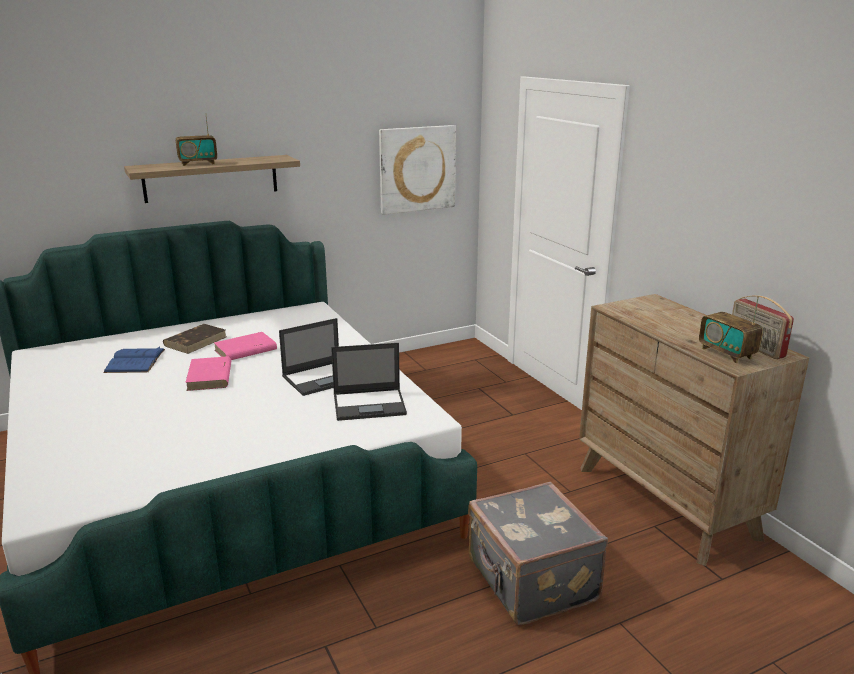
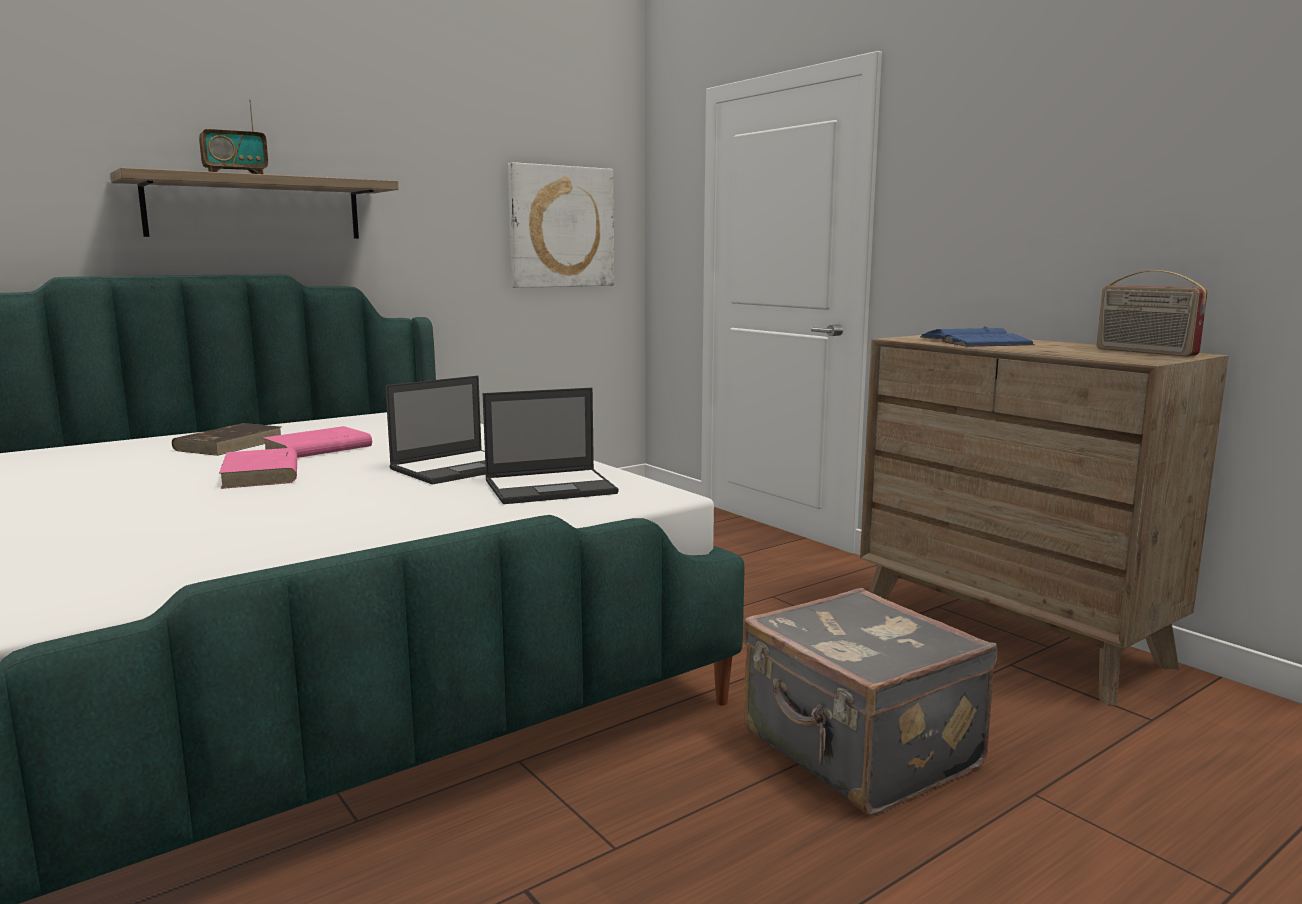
camera: 10 degrees left, 10 degrees down
(135, 360) = (122, 465): blue book -> blue book (974, 341)
(727, 353) = (1113, 355): radio -> none

